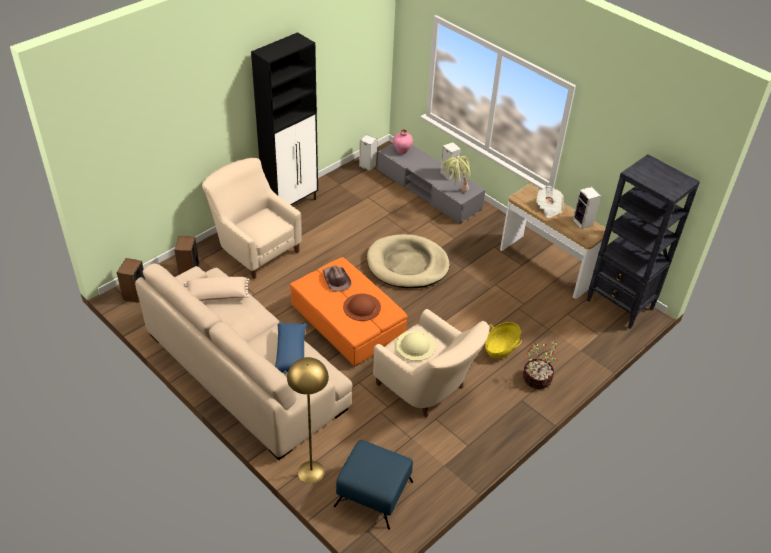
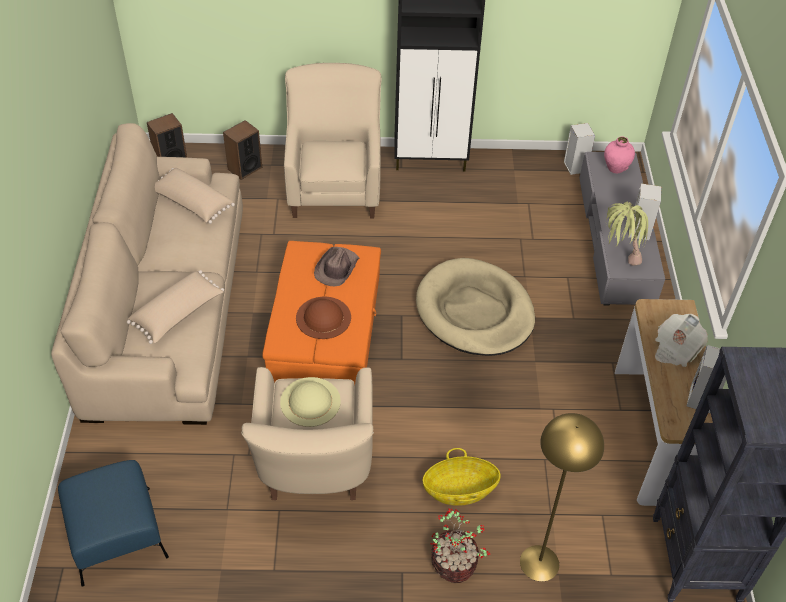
camera: 45 degrees right, 5 degrees up
(291, 354) = (178, 314): blue pillow -> beige pillow
(311, 472) = (92, 459): yellow floor lamp -> yellow floor lamp (539, 562)

